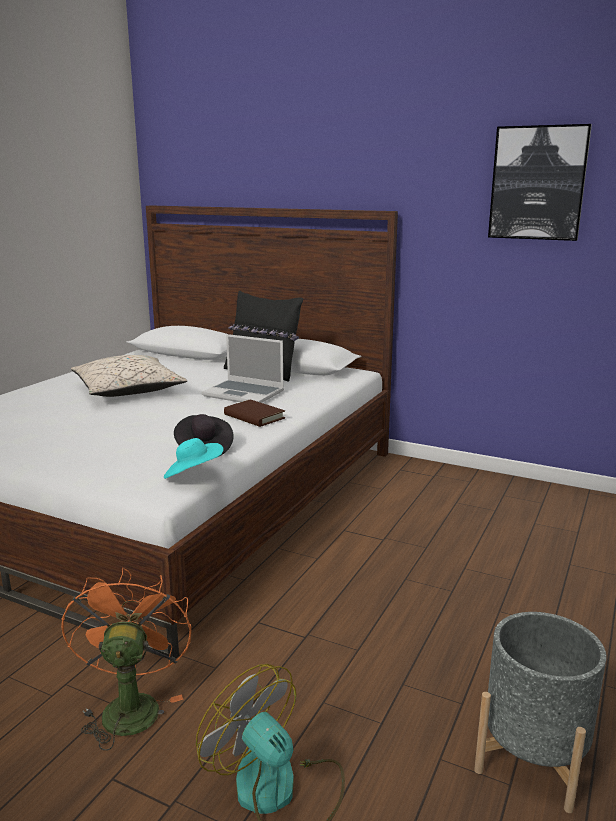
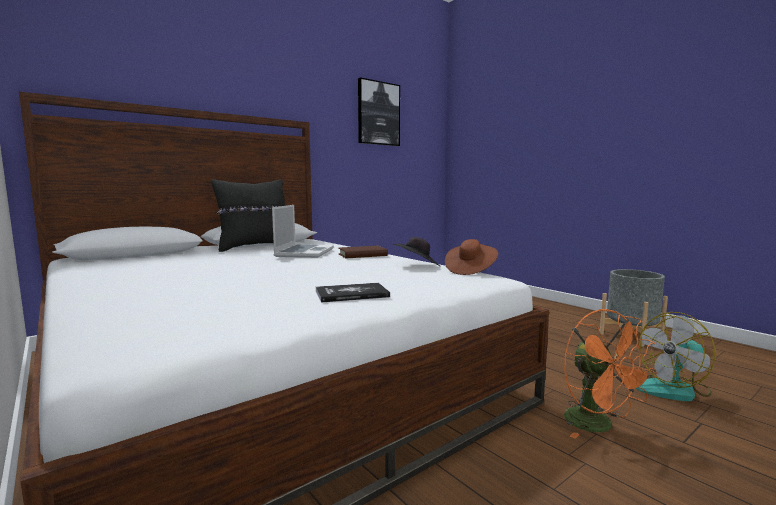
camera: 65 degrees left, 10 degrees down
(55, 447) = (351, 294): none -> book
(128, 390) = (215, 270): beige pillow -> none
(130, 705) = (598, 426): orange fan -> orange fan turned 135 degrees counterclockwise
(193, 475) = (470, 270): turquoise hat -> brown hat
(244, 394) = (304, 252): laptop -> laptop turned 45 degrees counterclockwise

